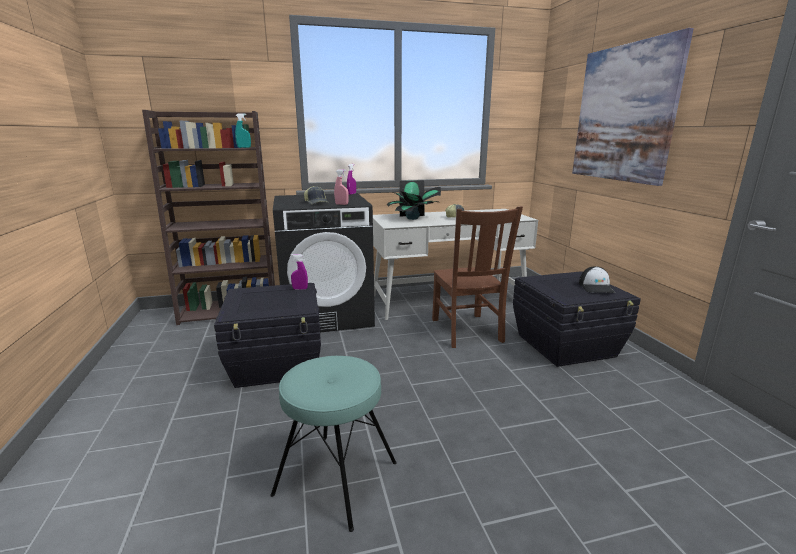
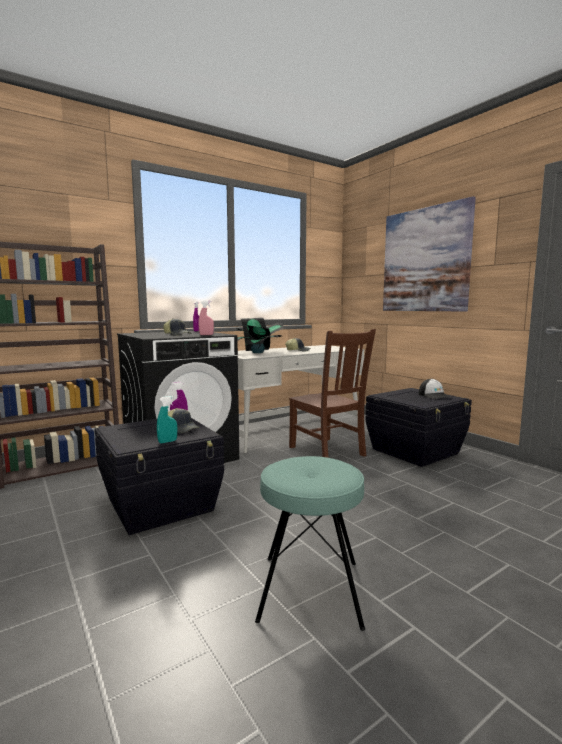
camera: 20 degrees left, 10 degrees down
(244, 147) = (88, 281): turquoise spray bottle -> turquoise spray bottle (167, 441)
(292, 300) = (182, 428): none -> cap

